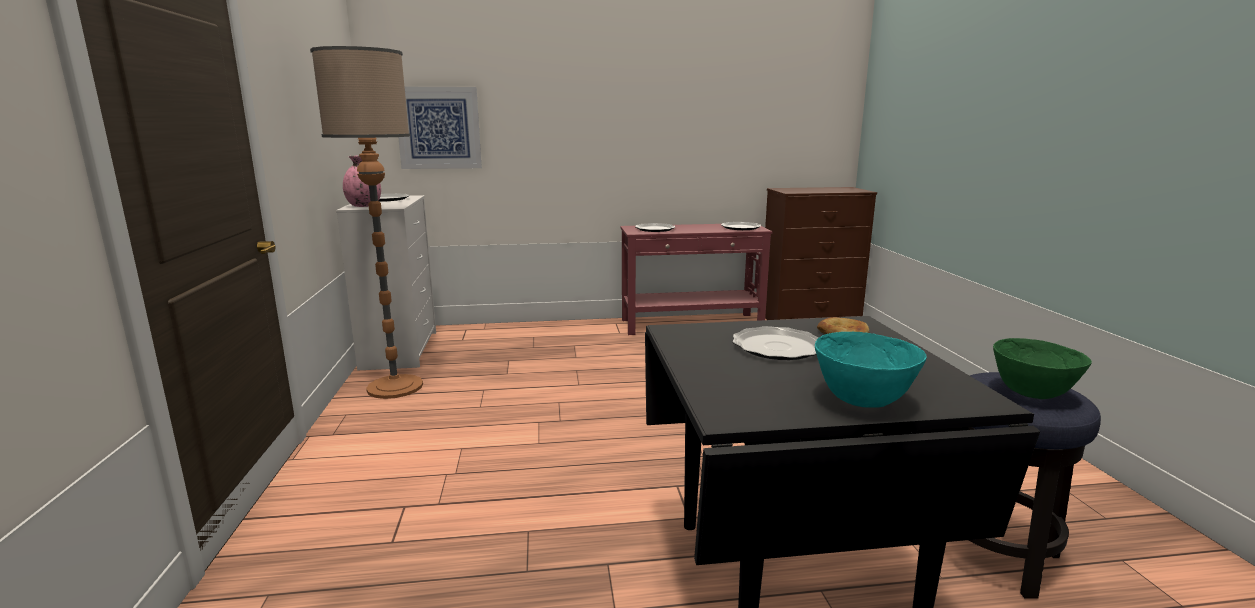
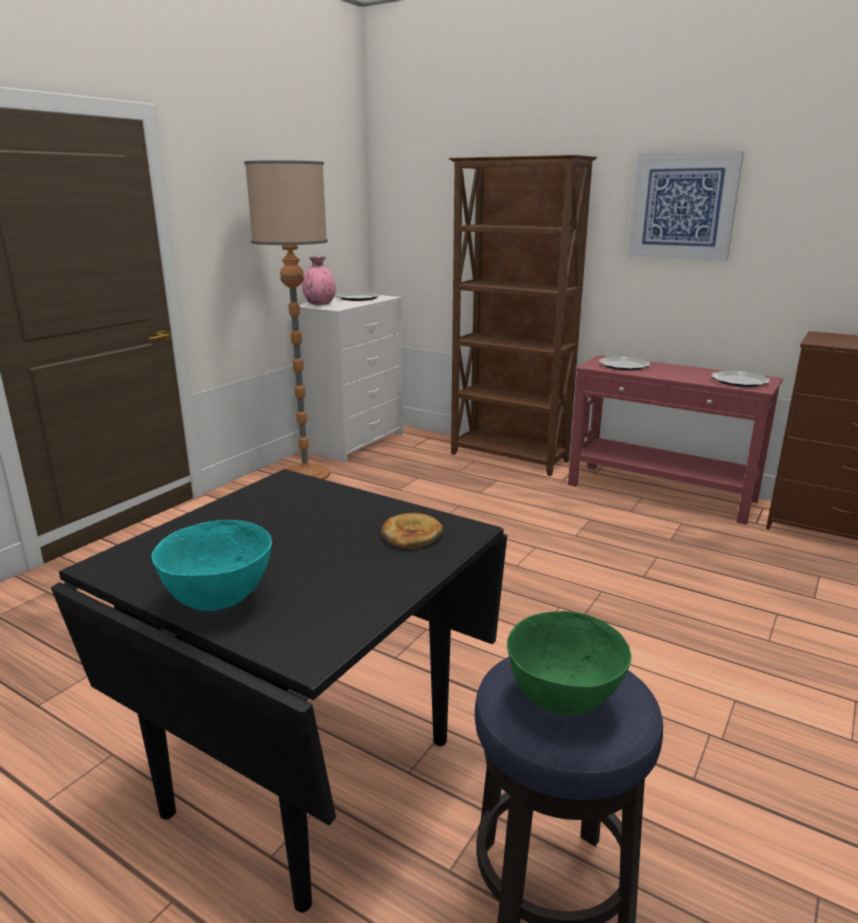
camera: 40 degrees right, 5 degrees up
(439, 128) = (428, 228): picture -> picture (682, 206)
(557, 328) = (509, 458): none -> brown bookcase
(777, 347) = (313, 525): plate -> none

